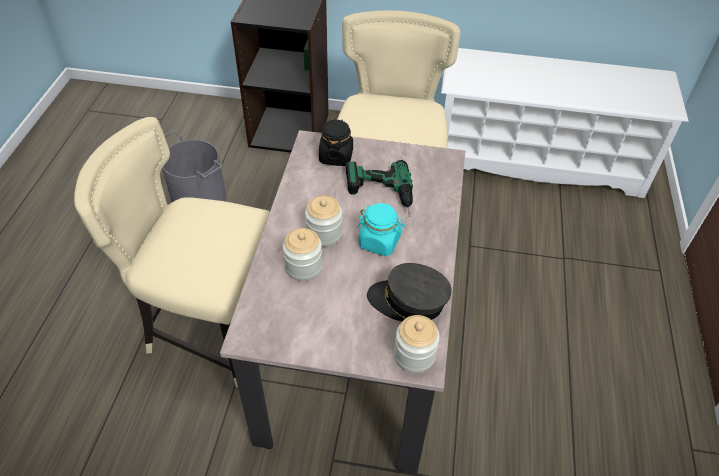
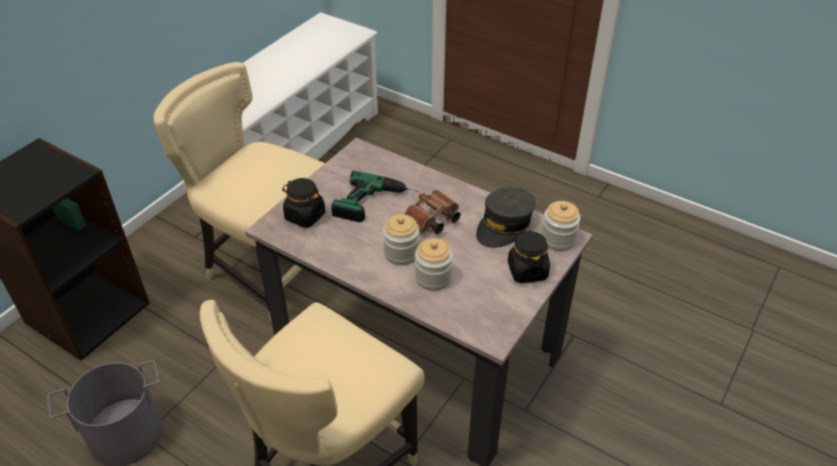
camera: 65 degrees left, 5 degrees down
(350, 340) = (527, 271): none -> black jar
(379, 242) = (431, 221): turquoise jar -> brown binoculars

